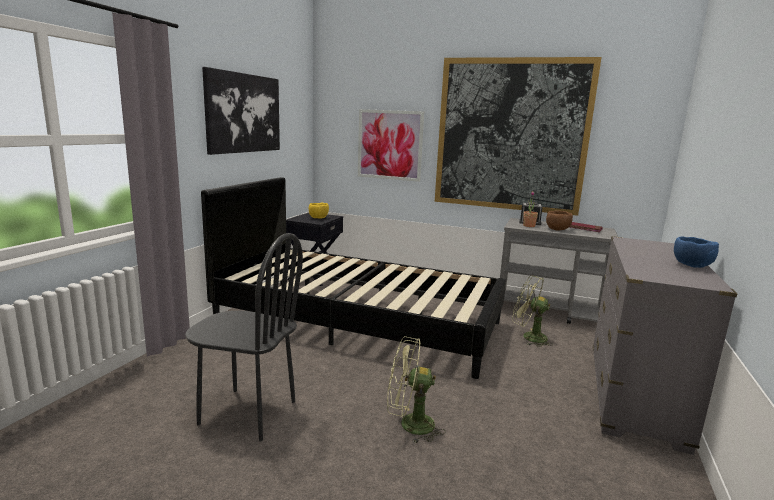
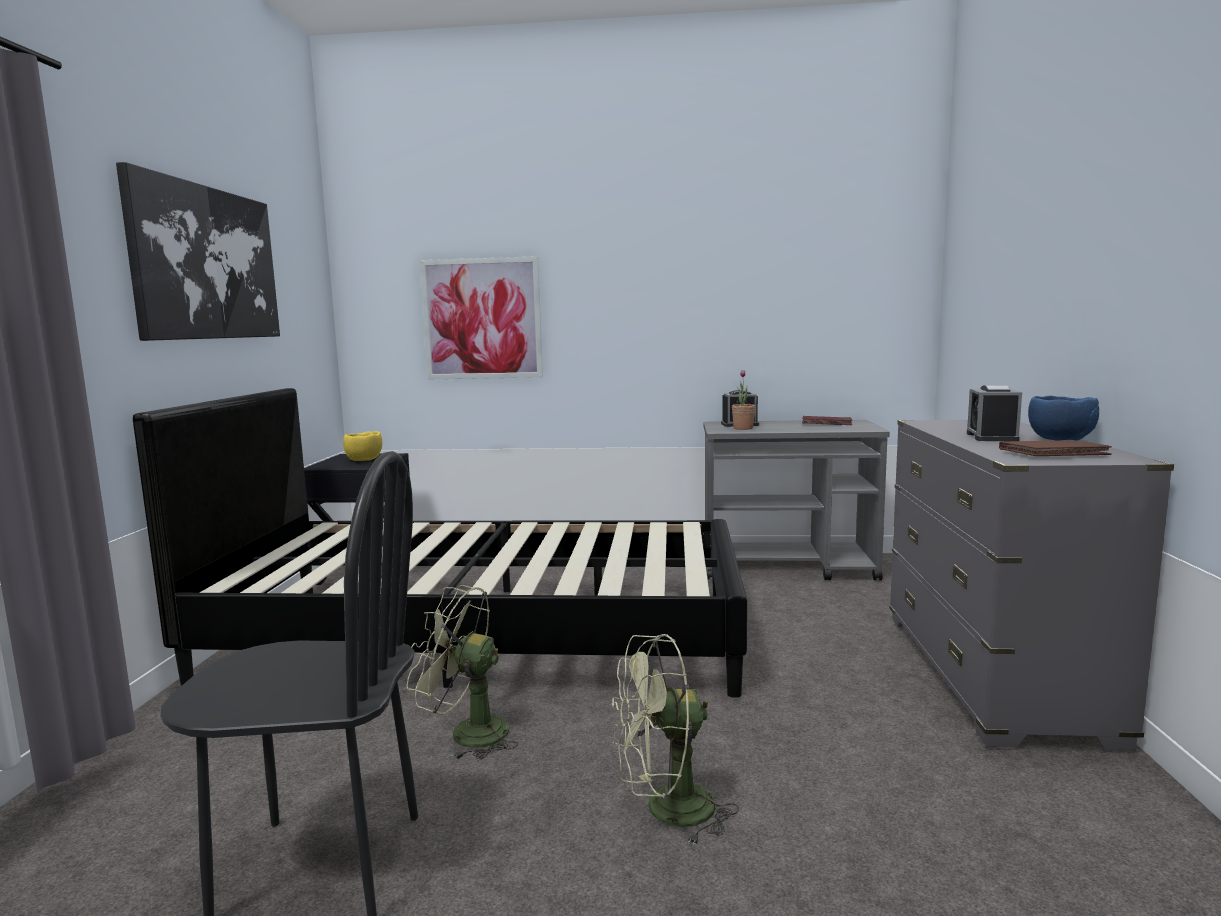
camera: 15 degrees left, 5 degrees down
(511, 135) = (689, 286): picture -> none
(529, 337) = (781, 611): green fan -> green fan (467, 733)
(558, 229) = (790, 428): brown bowl -> none
(651, 257) = (992, 437): none -> alarm clock
(671, 274) = (1053, 453): none -> brown book

